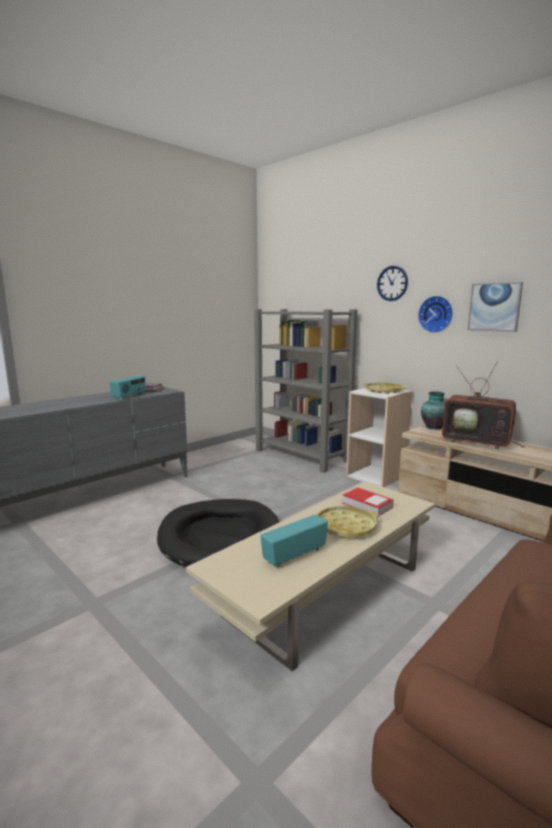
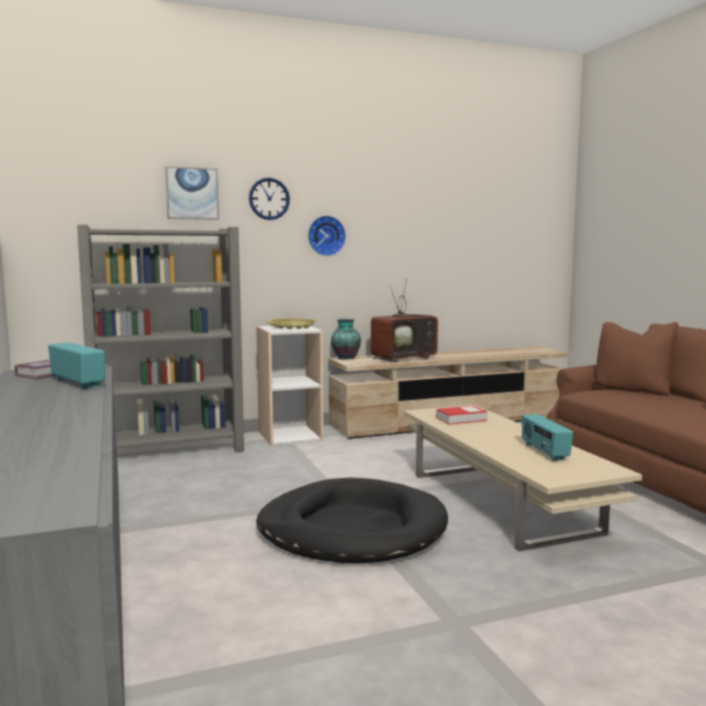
camera: 65 degrees left, 5 degrees down
(346, 527) = (500, 431): yellow tray -> none
(494, 307) = (381, 228): picture -> picture (192, 193)

